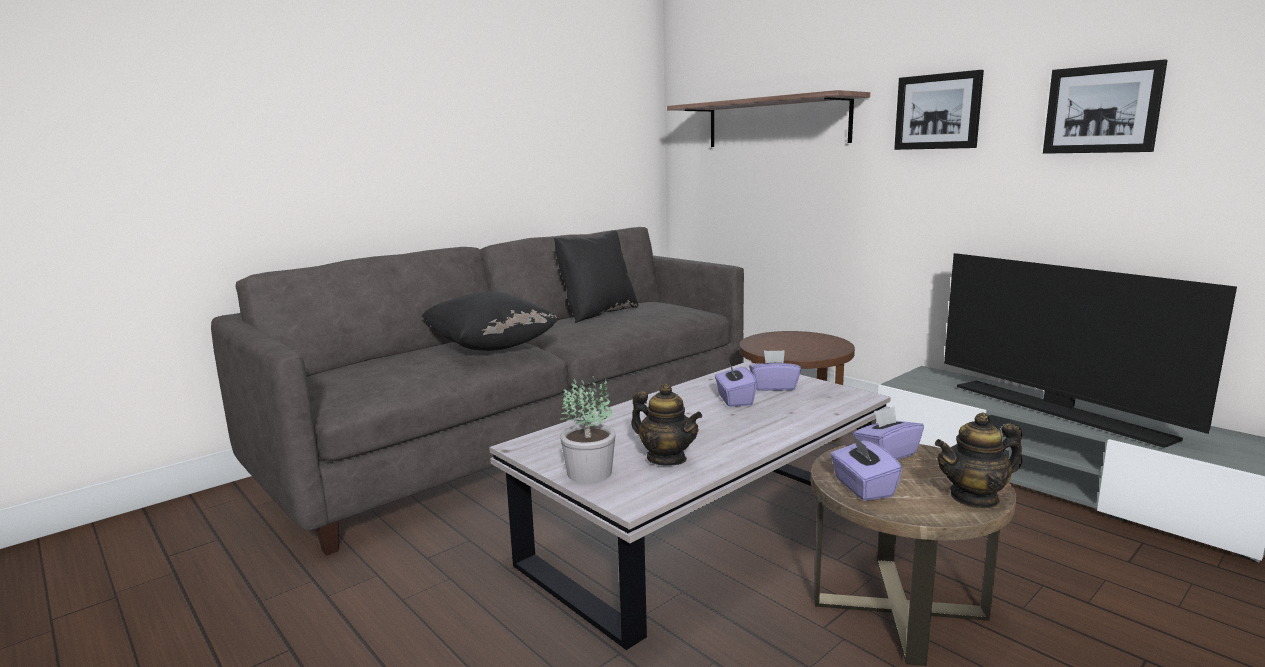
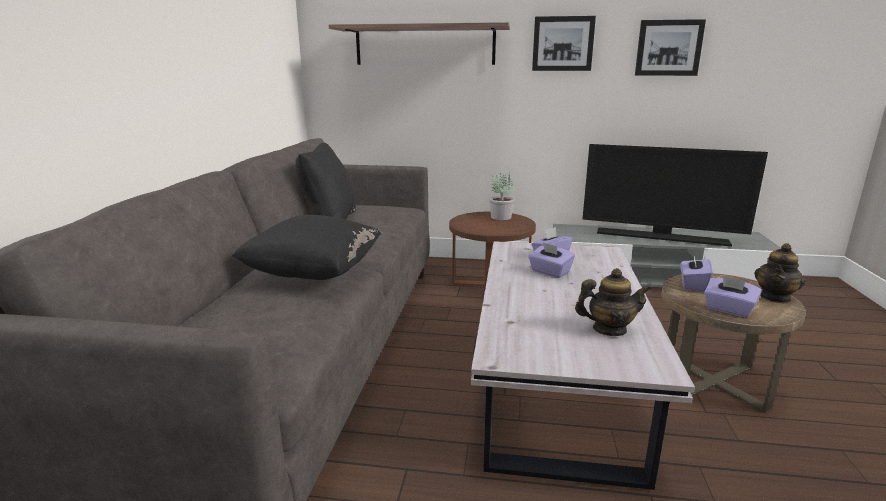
camera: 40 degrees left, 5 degrees up
(590, 472) = (590, 359): potted plant -> potted plant (501, 217)

